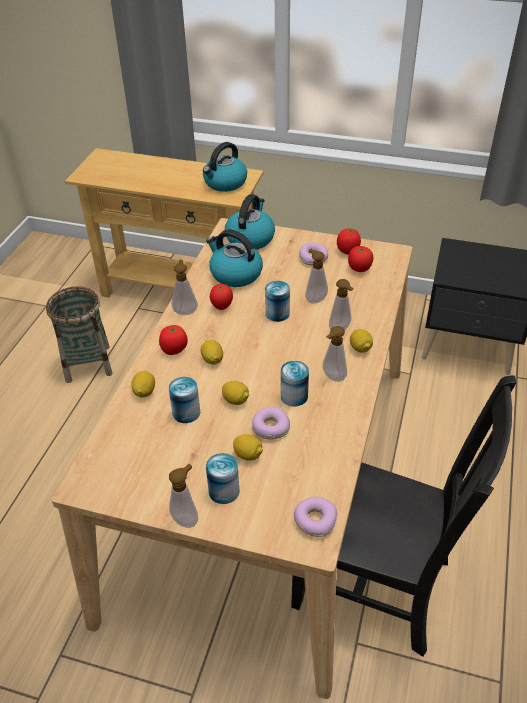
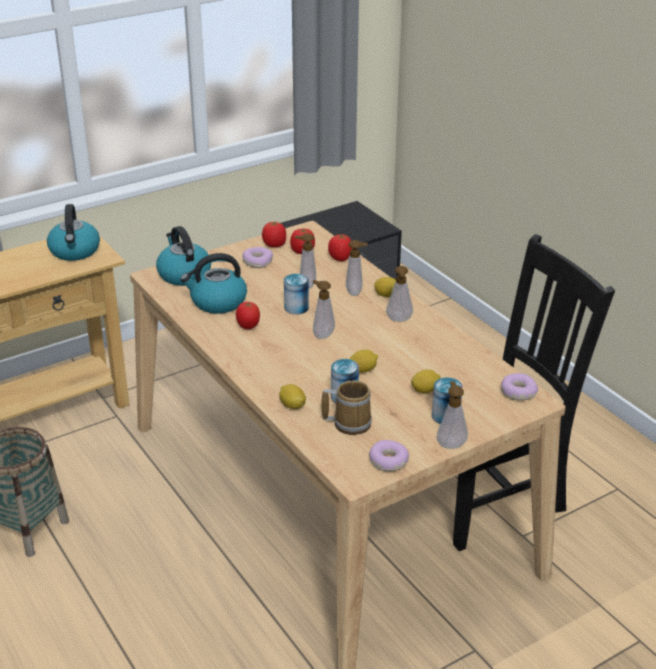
camera: 50 degrees left, 10 degrees down
(154, 437) = (349, 423): none -> mug
(174, 350) = (264, 371): tomato -> tomato (340, 258)
(185, 311) = (225, 345): soap dispenser -> soap dispenser (322, 334)
(212, 359) = (303, 359): lemon -> none
(270, 428) = (412, 369): donut -> donut (388, 461)
(294, 396) = (394, 344): can -> none

